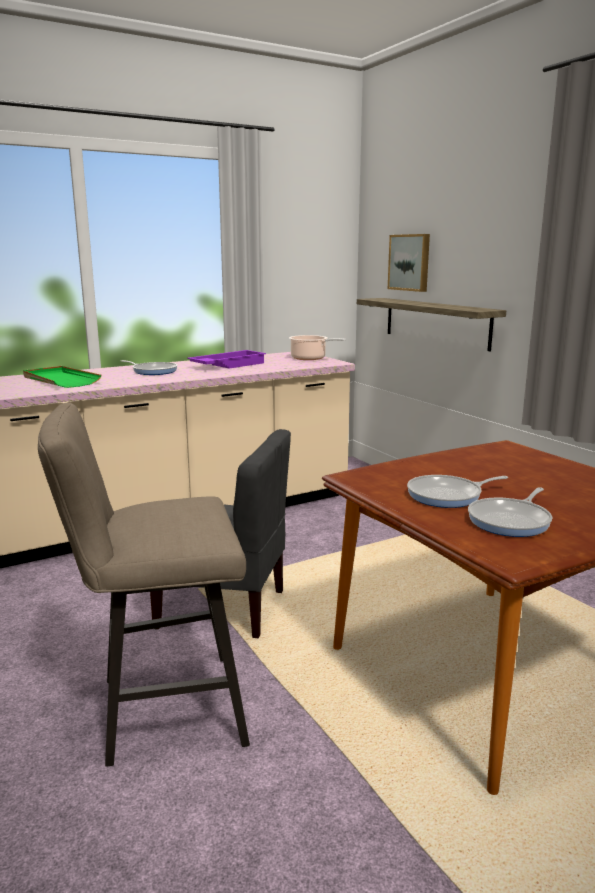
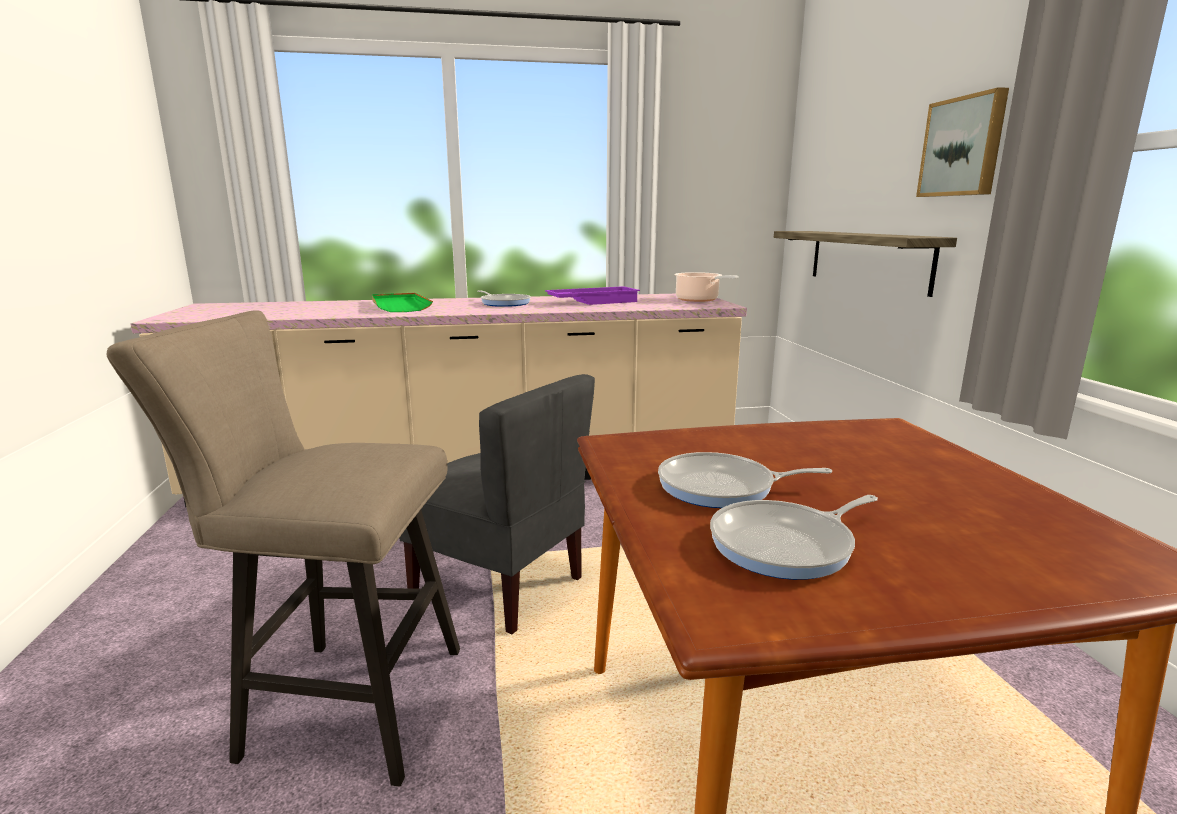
camera: 20 degrees right, 0 degrees up
(410, 262) = (844, 182): picture -> picture (963, 147)

